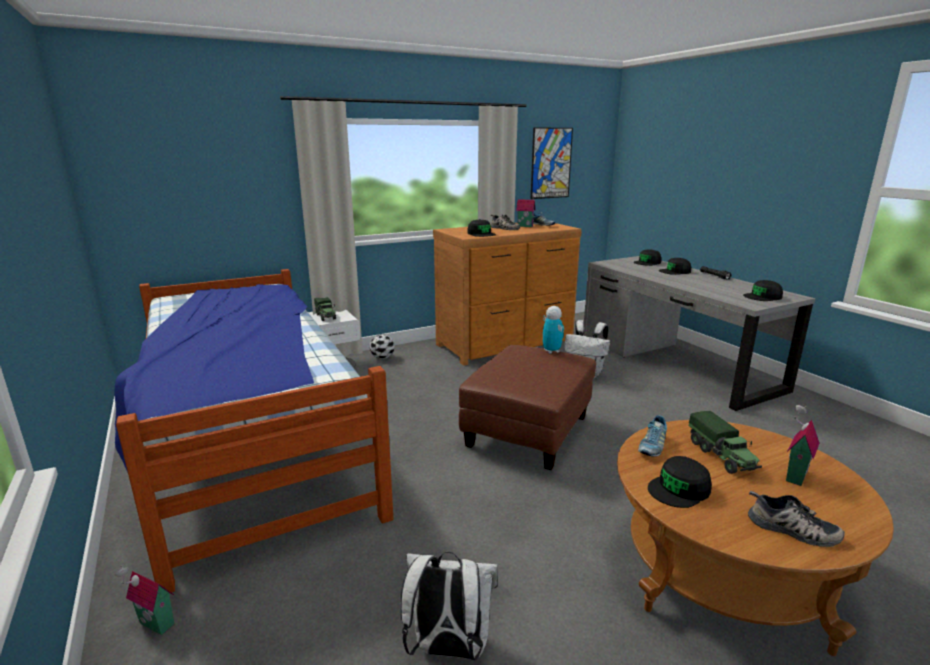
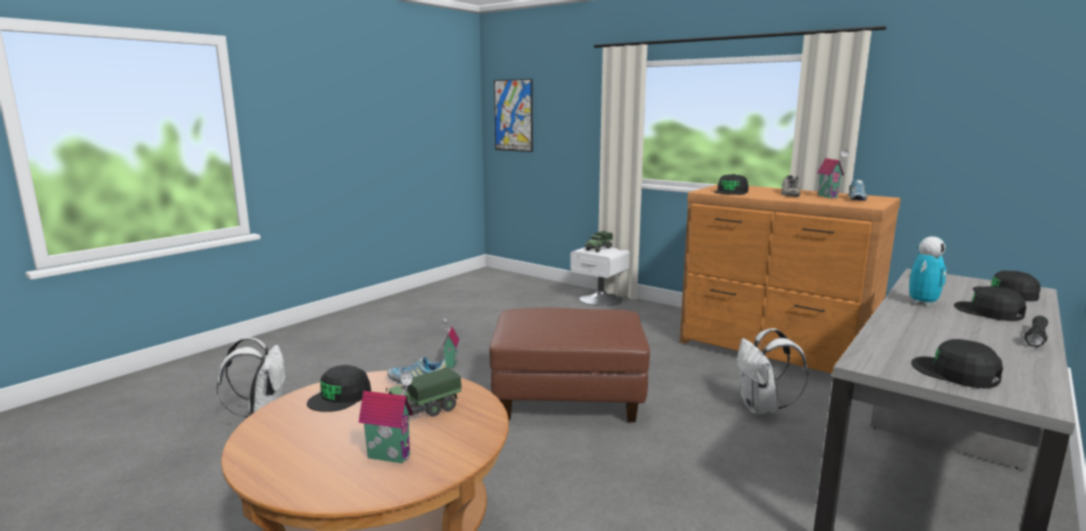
camera: 65 degrees right, 5 degrees down
(154, 625) = (275, 342): toy house -> toy house (450, 363)
(250, 440) = (457, 309): bed -> none
(382, 357) = (643, 309): football -> none
(551, 163) = (949, 112): picture -> picture (513, 115)
(551, 351) = (621, 322): toy robot -> toy robot (922, 303)
(679, 489) = (340, 397): black cap -> black cap turned 90 degrees counterclockwise
(791, 530) = (280, 448): shoe -> none

